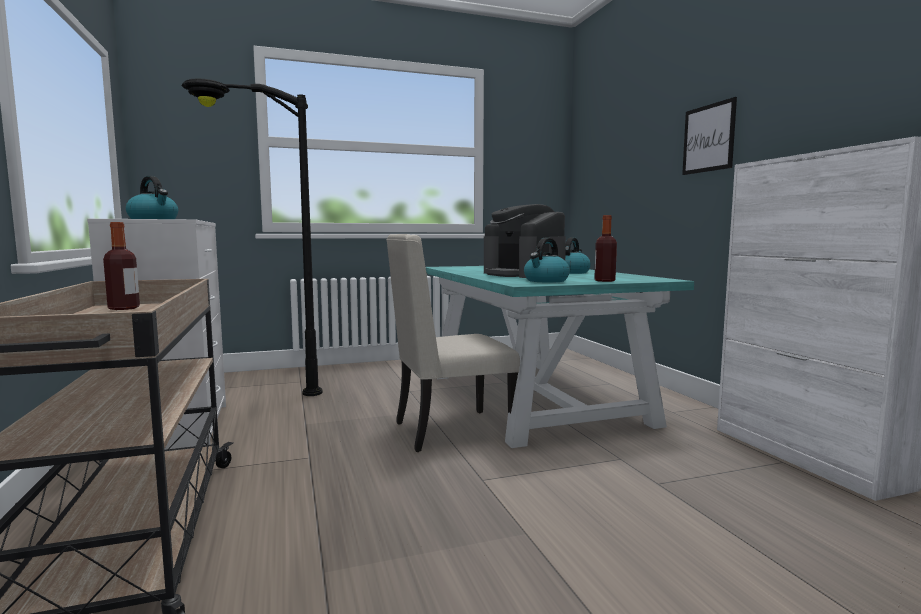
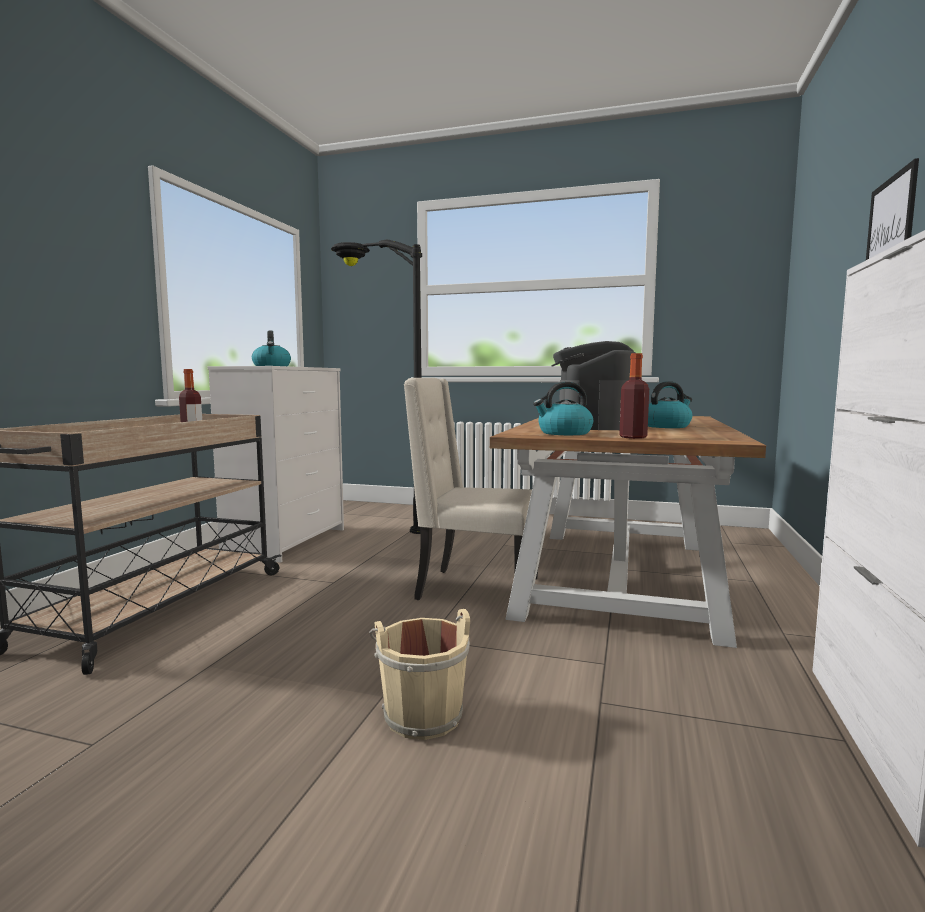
camera: 35 degrees right, 0 degrees up
(533, 398) = (619, 577): turquoise dining table -> brown dining table
(575, 534) = (421, 714): none -> beige bucket

